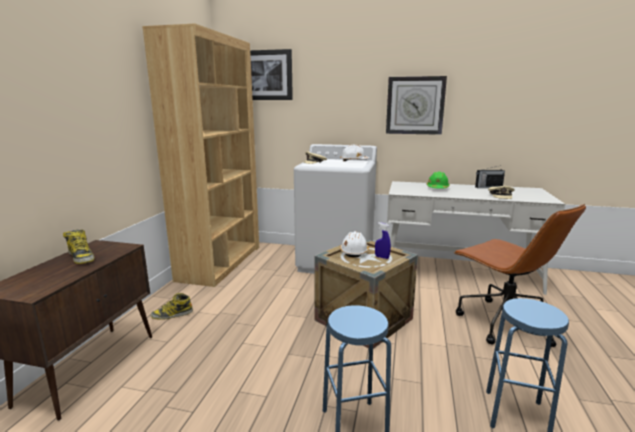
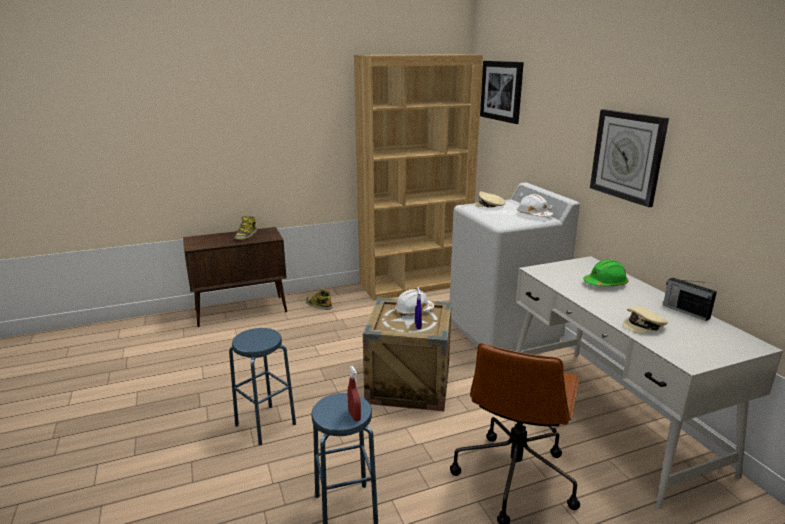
camera: 55 degrees right, 5 degrees up
(547, 309) = (354, 416): none -> red spray bottle

